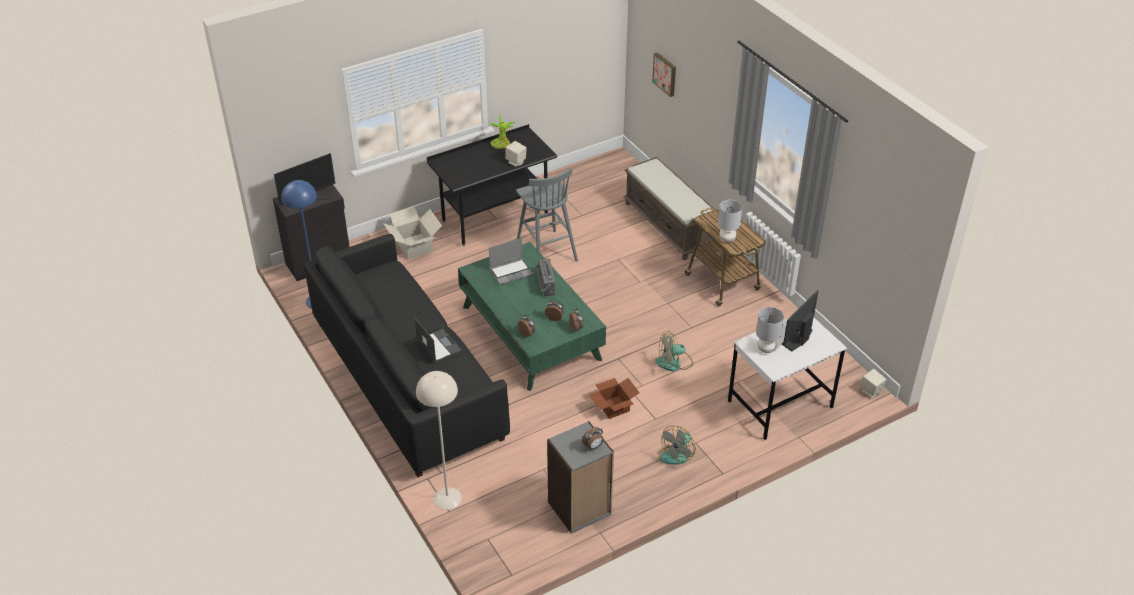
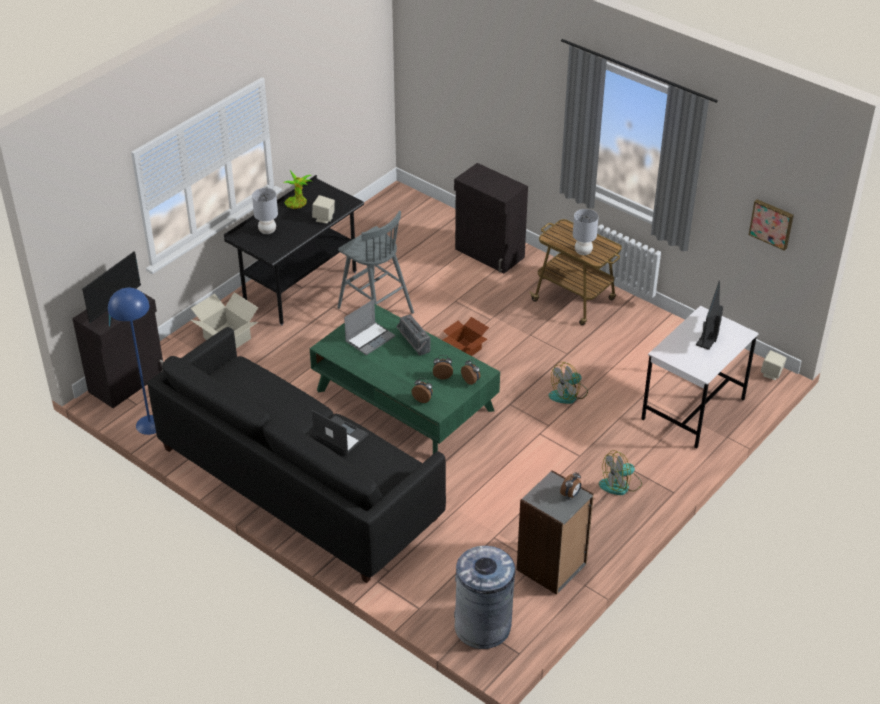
camera: 20 degrees left, 0 degrees up
(447, 498) = (409, 595): beige floor lamp -> none
(493, 542) = (483, 626): none -> grey trash can
(612, 407) = (530, 455): cardboard box -> cardboard box (463, 349)
(665, 74) = (454, 90): picture -> picture (772, 223)
(669, 225) = (489, 254): brown bench -> black cabinet
(678, 453) = (620, 485): fan -> fan turned 45 degrees clockwise
(766, 349) = (684, 353): grey table lamp -> grey table lamp (267, 231)

